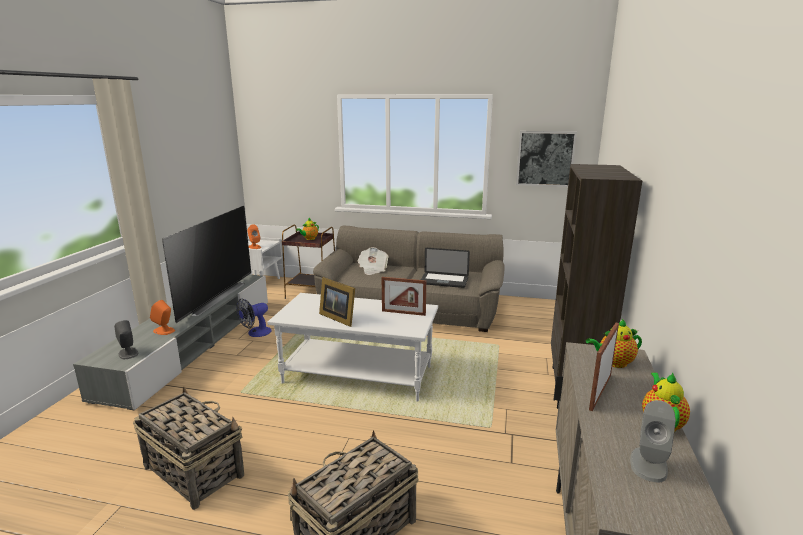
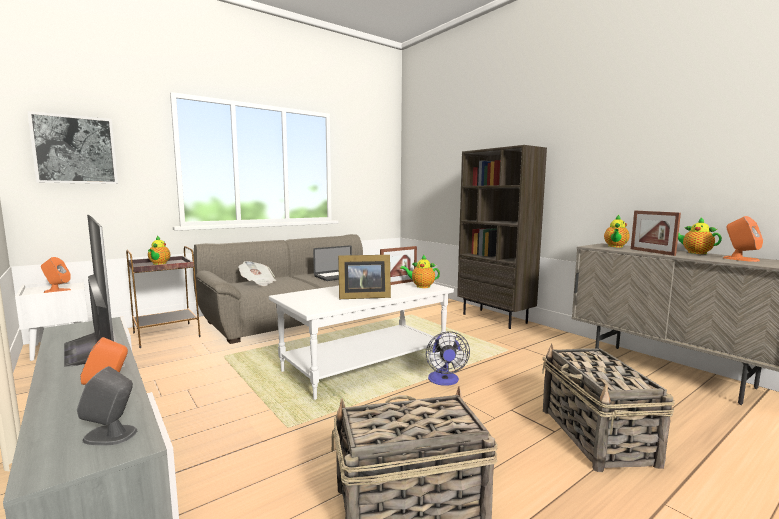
camera: 50 degrees left, 10 degrees down
(255, 333) = (175, 383): fan -> fan (444, 381)
(407, 324) = (421, 286): none -> teapot
(545, 158) = (370, 170): picture -> picture (75, 150)
(648, 464) = (740, 259): grey speaker -> orange speaker

